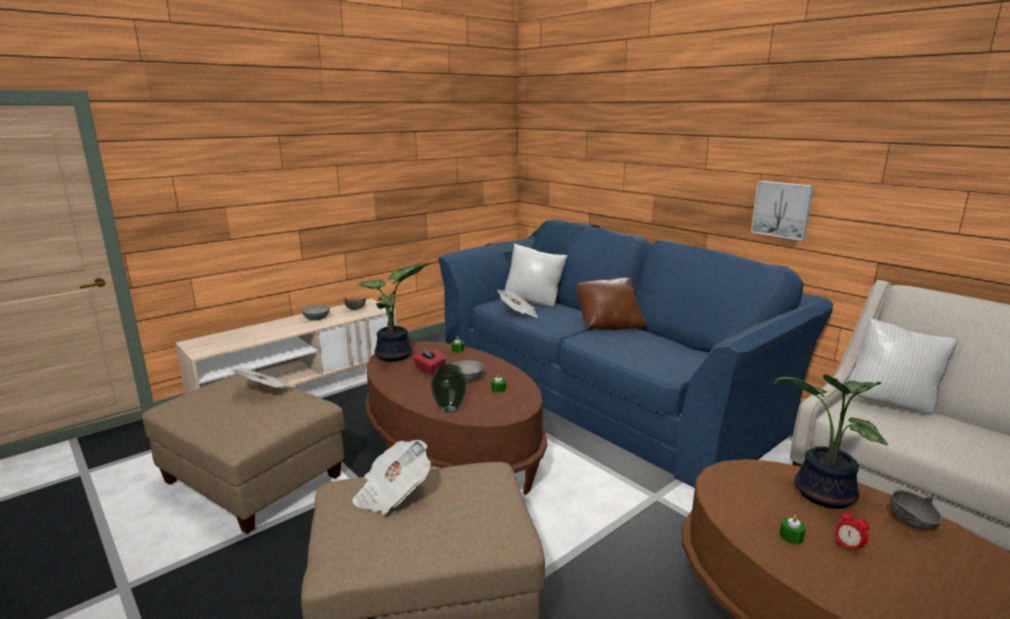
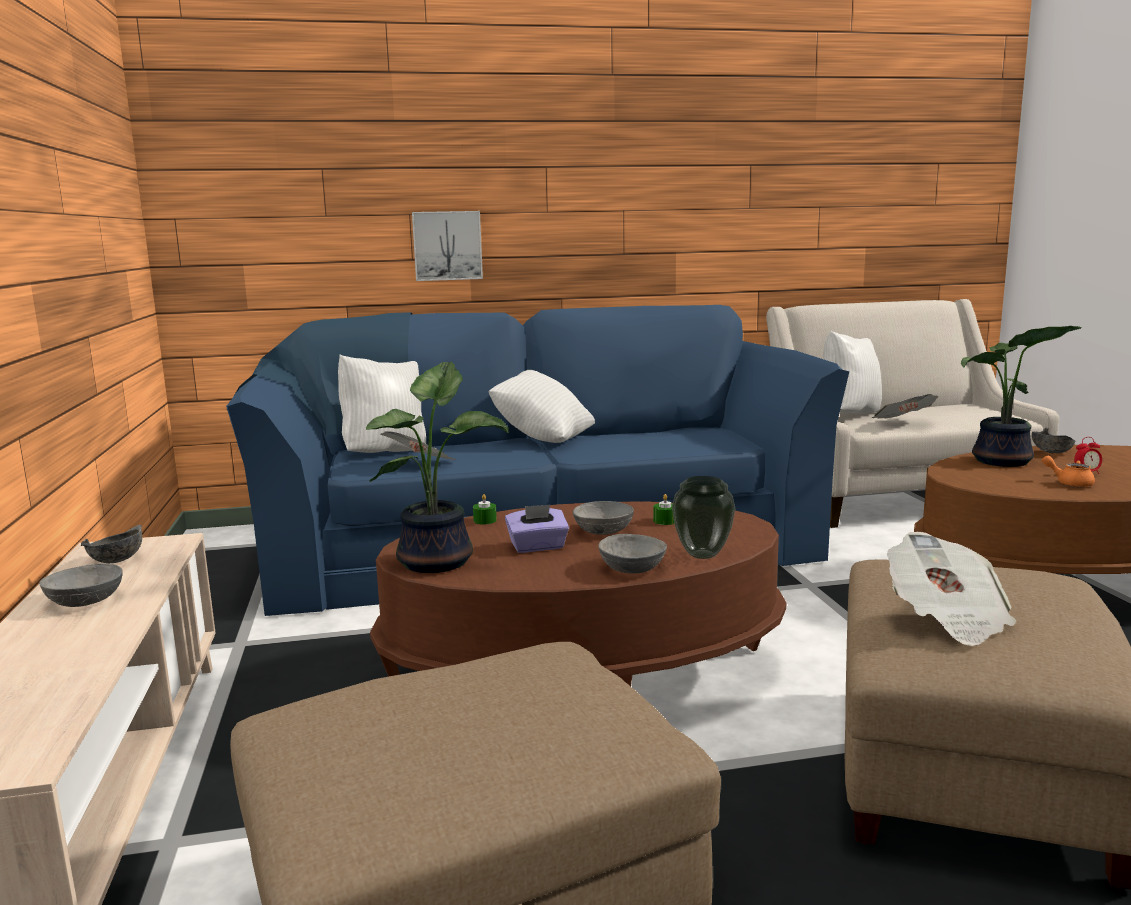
camera: 60 degrees left, 5 degrees down
(266, 392) = (438, 691): newspaper -> newspaper (903, 423)
(414, 397) = (631, 569): none -> grey bowl
(429, 370) = (537, 547): red tissue box -> purple tissue box
(608, 324) = (542, 439): brown pillow -> white pillow
(782, 209) = (656, 250): picture -> picture (447, 245)
(791, 536) = (1069, 483): green candle -> orange teapot

